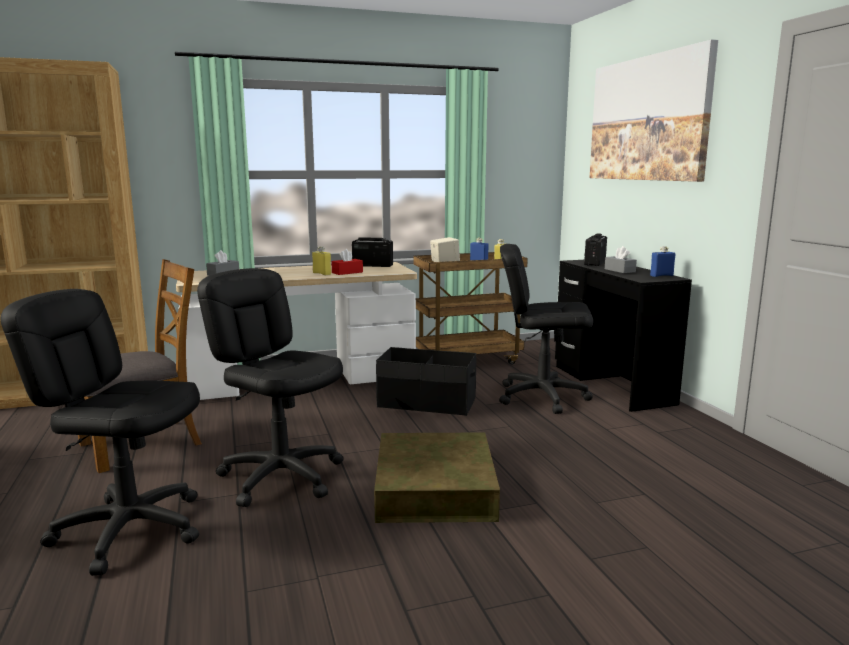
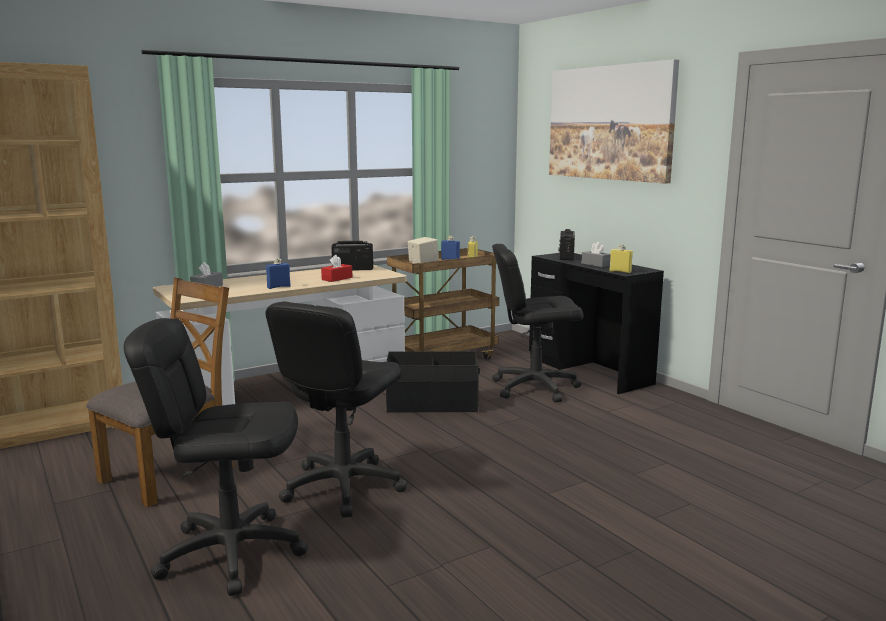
camera: 15 degrees left, 0 degrees up
(281, 476) = (342, 487): black office chair -> black office chair turned 90 degrees counterclockwise
(322, 274) = (312, 281): yellow bottle -> yellow bottle (620, 271)
(434, 488) = (491, 479): brown storage box -> none
(661, 275) = (636, 268): blue bottle -> blue bottle (278, 287)

